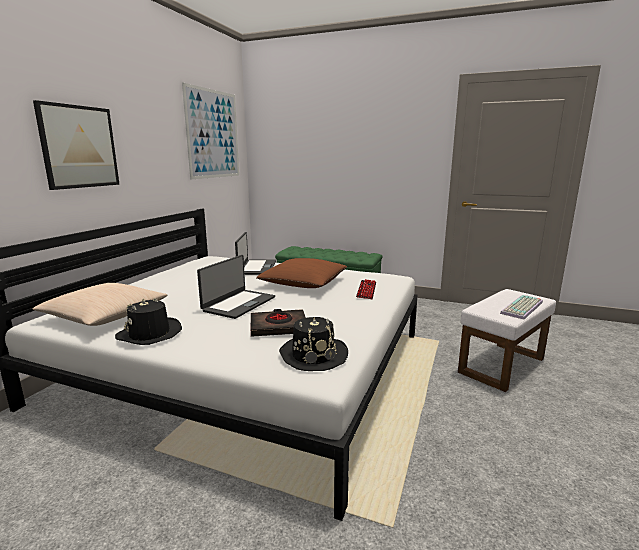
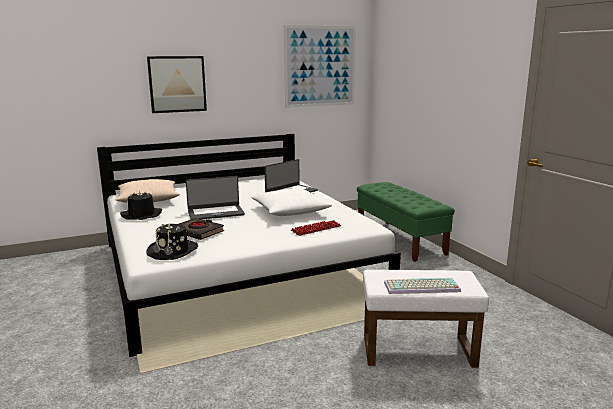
camera: 45 degrees right, 0 degrees up
(303, 283) = (290, 211): brown pillow -> white pillow

